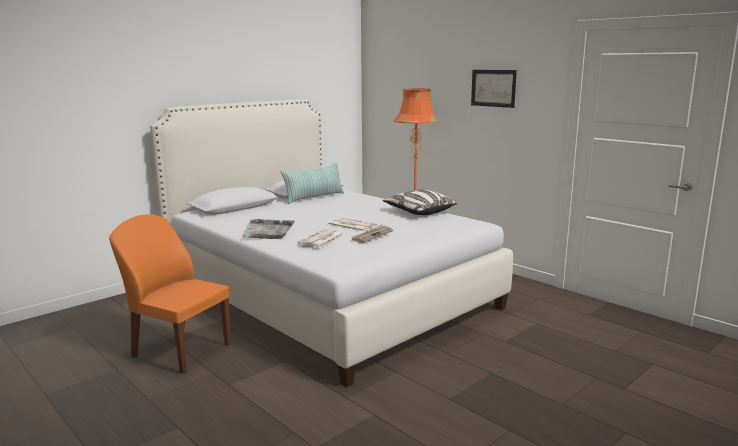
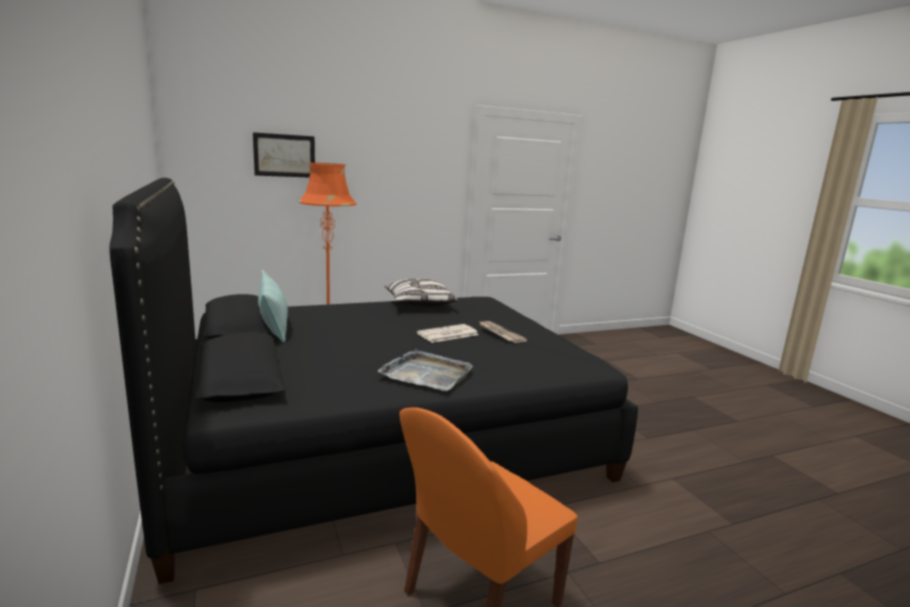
camera: 70 degrees left, 0 degrees up
(322, 239) = (498, 354): newspaper -> none
(327, 295) = (382, 440): white bed -> black bed
(493, 88) = (392, 164): picture -> picture (284, 155)

